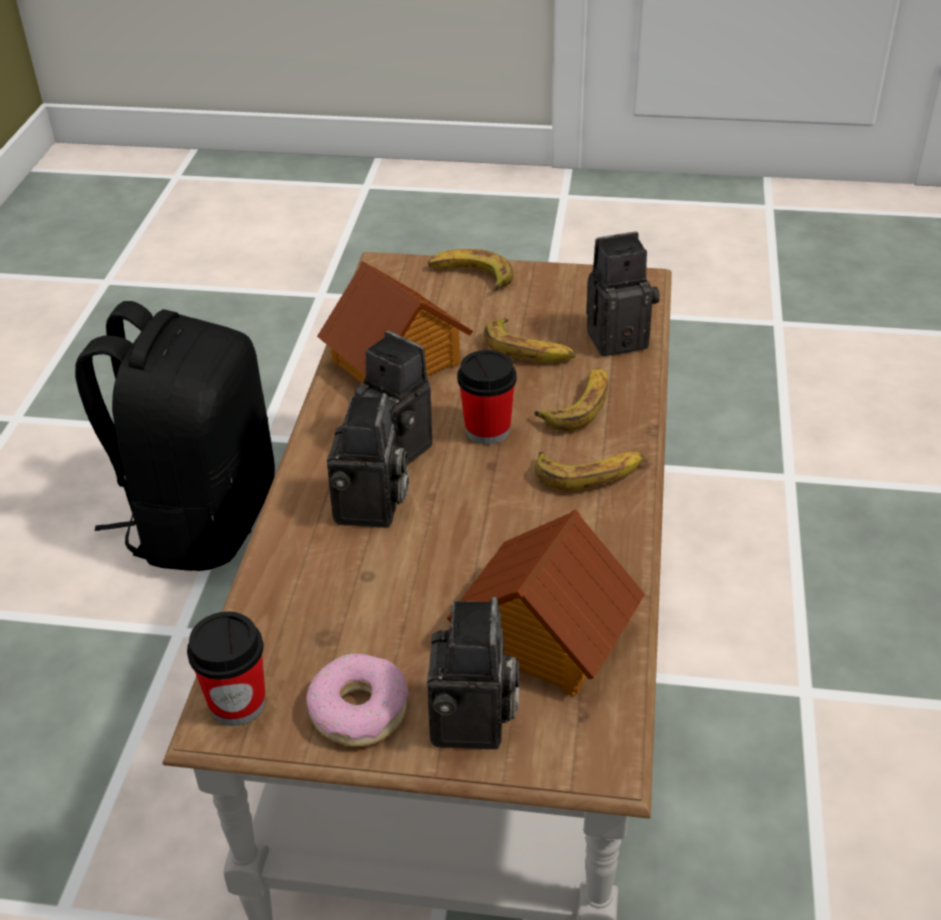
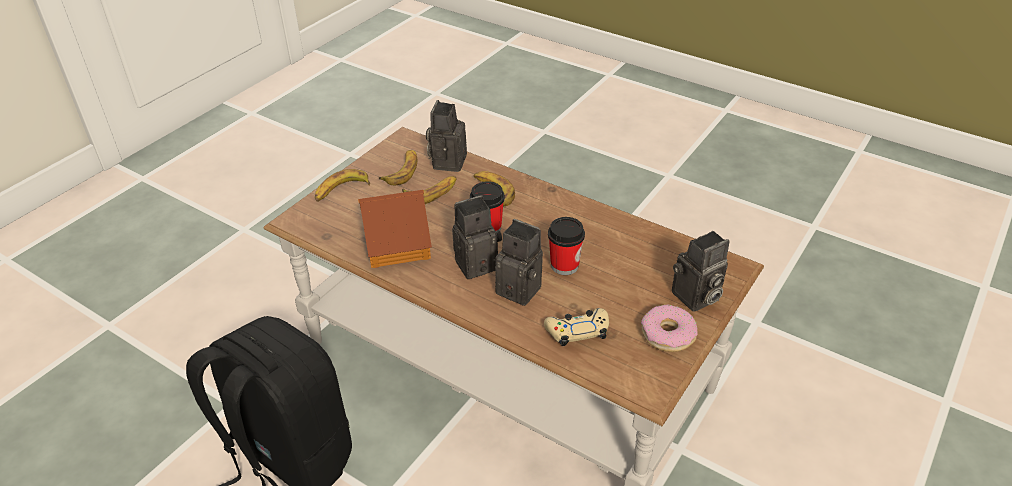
camera: 65 degrees left, 0 degrees up
(237, 703) = (641, 380): cup -> cup (564, 265)
(311, 598) = (577, 331): none -> beige game controller
(474, 724) = (695, 298): camera -> camera turned 120 degrees clockwise
(543, 635) = (650, 258): toy house -> none
(590, 473) = (548, 207): banana -> banana (402, 171)

